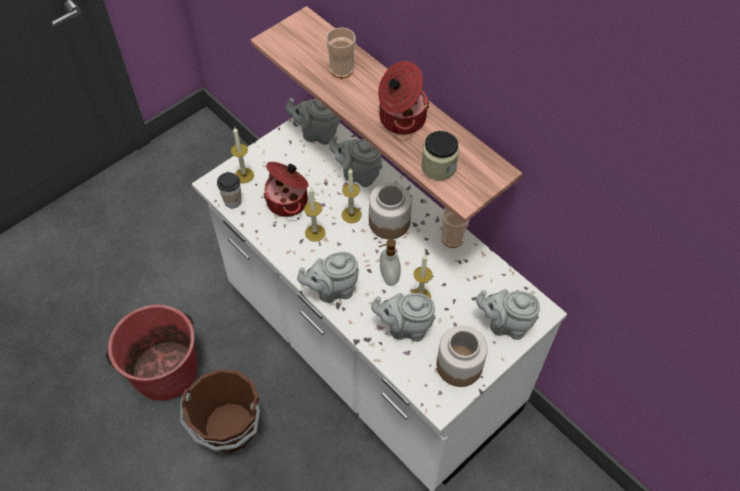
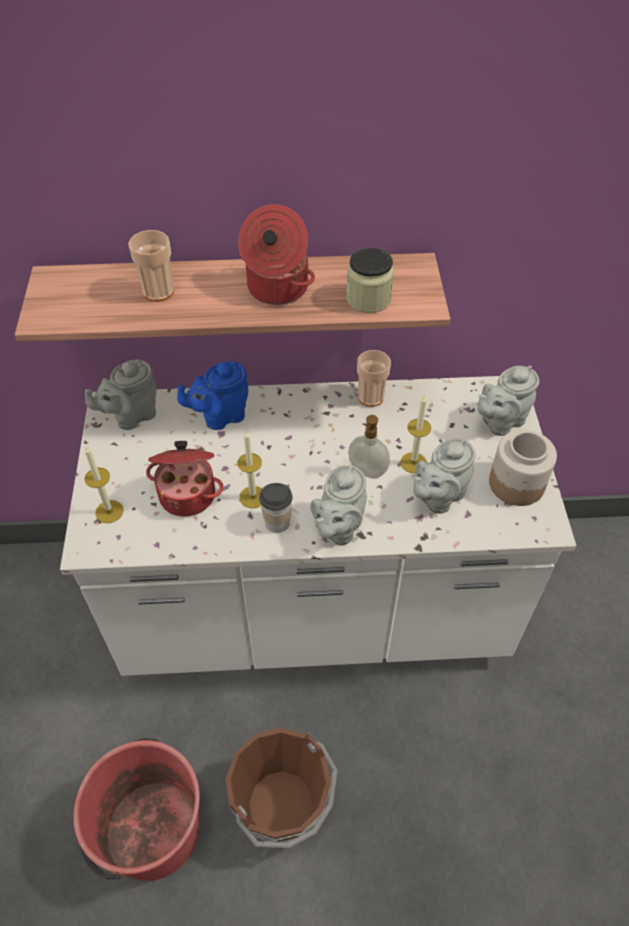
camera: 50 degrees left, 5 degrees down
(232, 201) = (131, 544): cup -> cup (277, 522)
(351, 215) = (263, 453): candle -> none
(358, 174) = (220, 416): grey teapot -> blue teapot
(389, 222) = (303, 429): jar -> none

